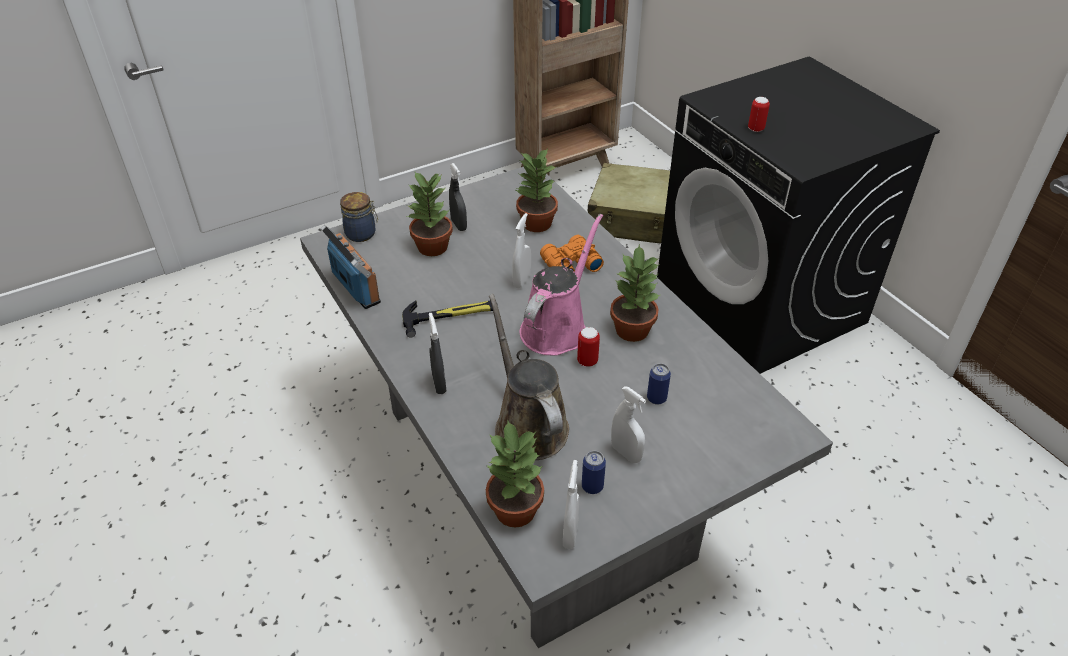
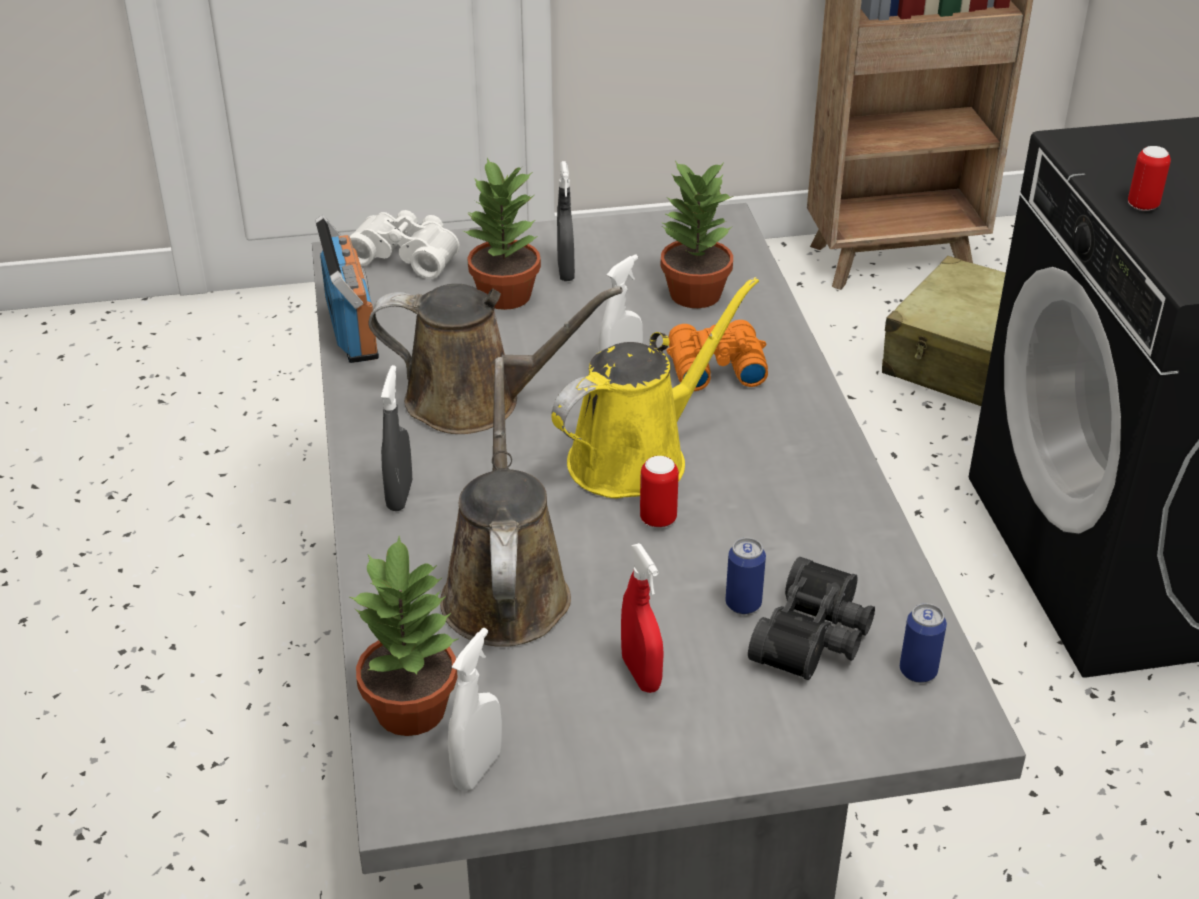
camera: 20 degrees right, 5 degrees down
(362, 234) = (407, 255): jar -> white binoculars
(450, 315) = (475, 401): hammer -> brown watering can
(557, 327) = (637, 457): pink watering can -> yellow watering can
(592, 486) = (555, 709): can -> can (918, 671)
(626, 453) = (641, 674): white spray bottle -> red spray bottle
(633, 330) = (764, 489): potted plant -> none
(702, 407) = (816, 637): none -> black binoculars

